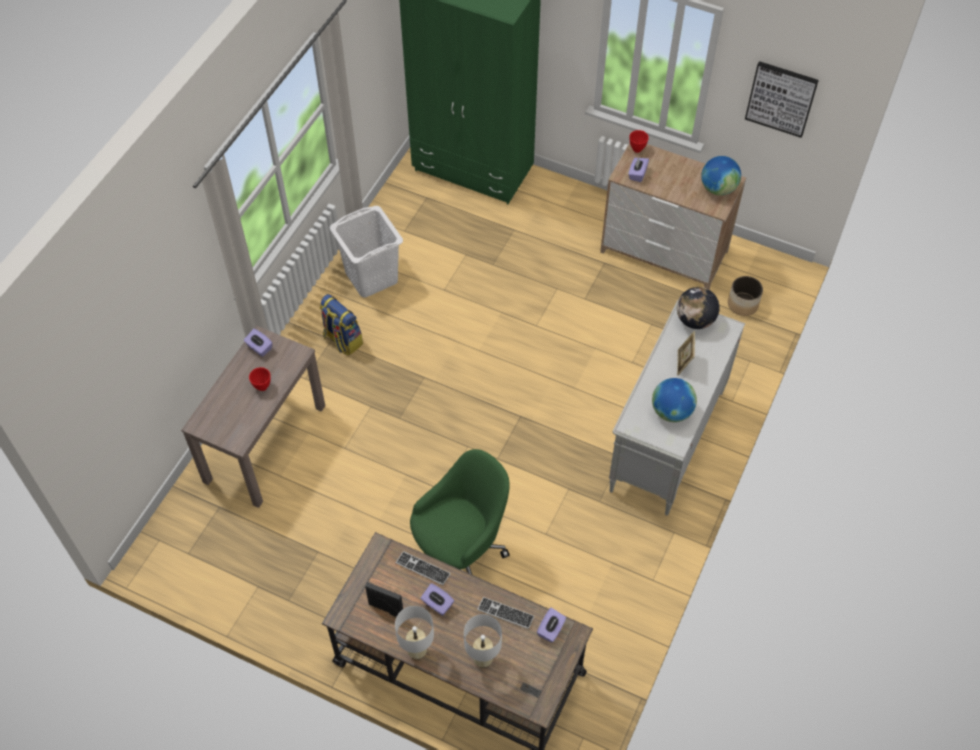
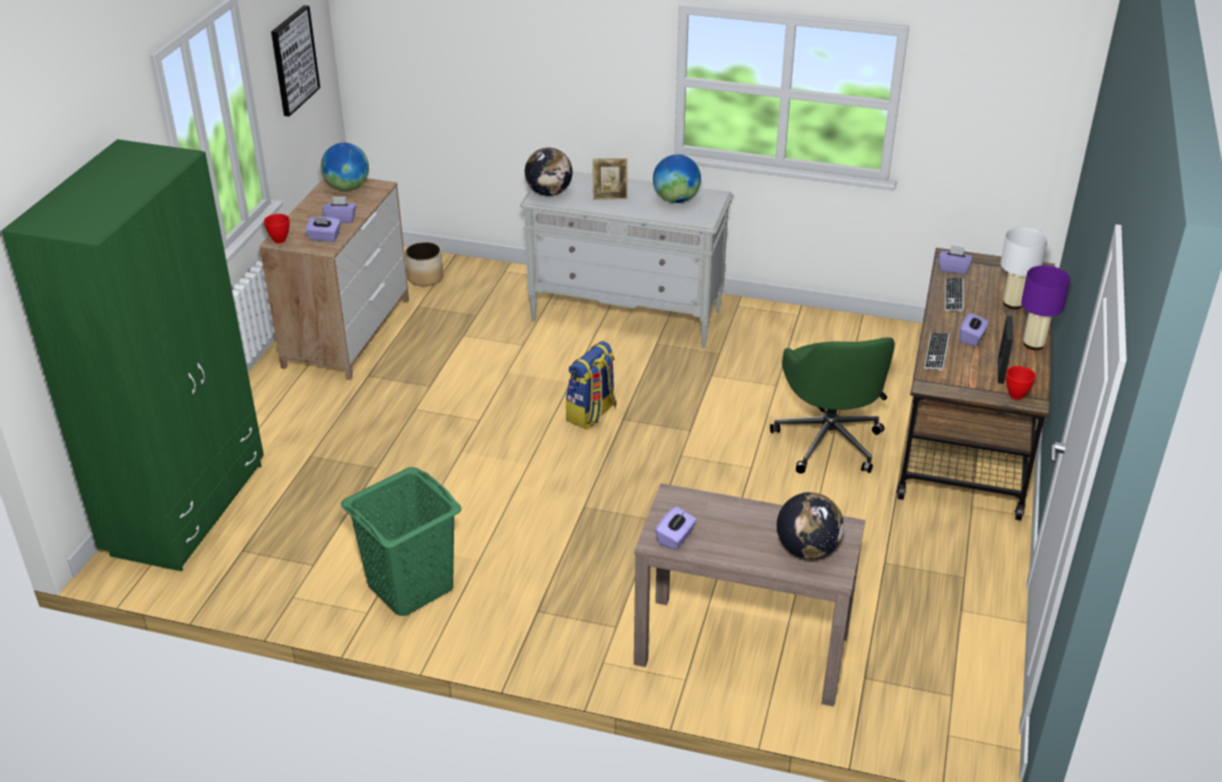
camera: 100 degrees left, 20 degrees down
(225, 416) = (807, 550): none -> globe
(262, 386) = (743, 522): red bowl -> red bowl (1016, 396)
(342, 340) = (536, 598): backpack -> backpack (592, 414)
(371, 277) = (409, 586): white laundry basket -> green laundry basket
(417, 651) = (1033, 344): white table lamp -> purple table lamp
(460, 553) = (829, 443): green office chair -> green office chair turned 135 degrees counterclockwise
(665, 184) = (341, 219): none -> purple tissue box

